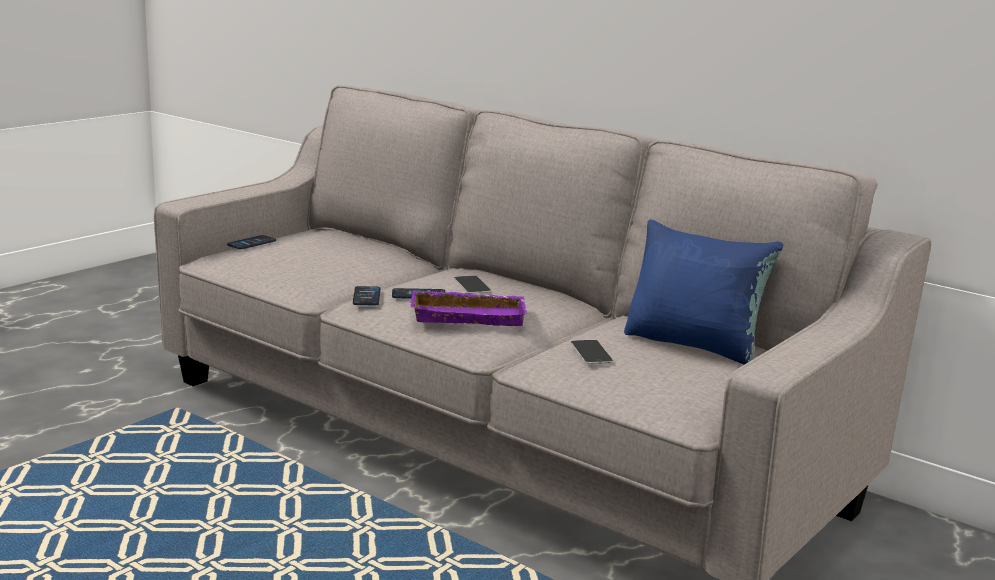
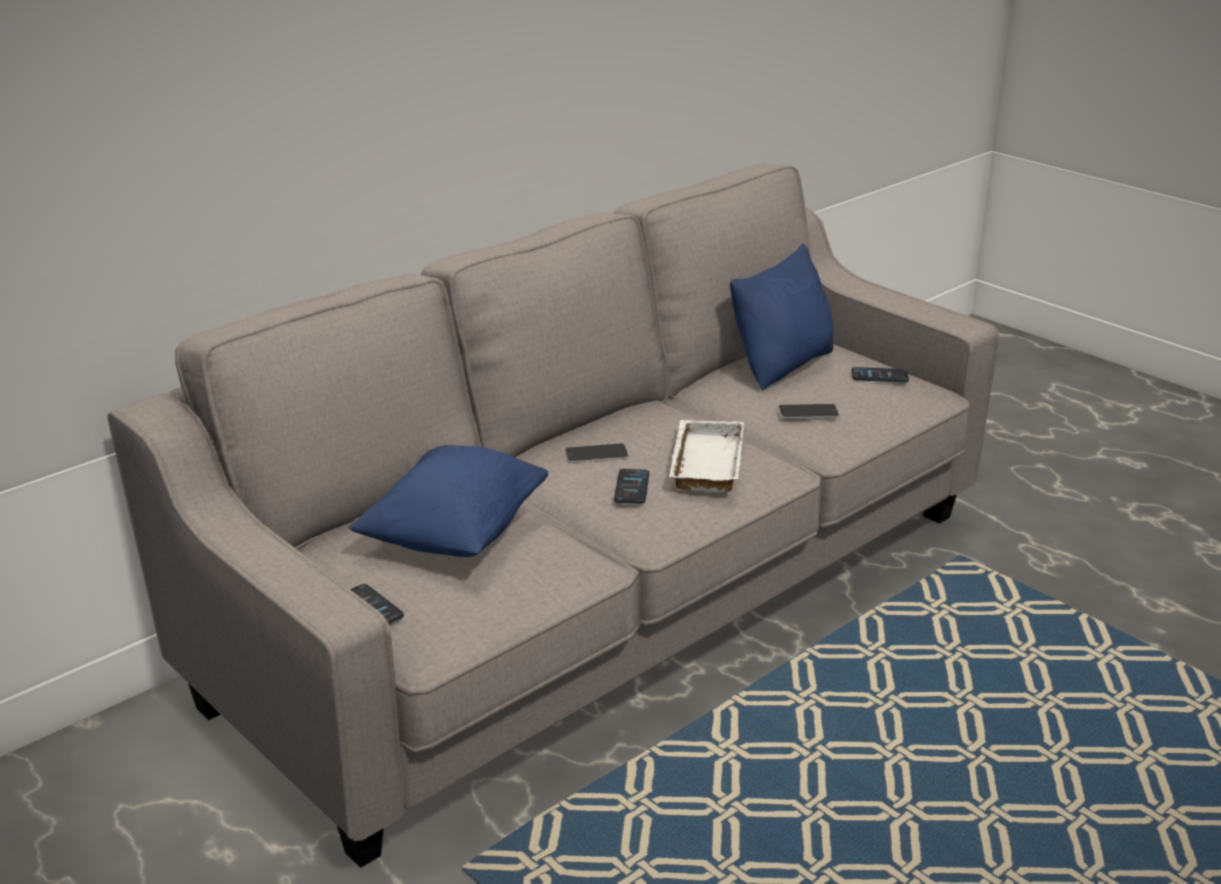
camera: 80 degrees left, 10 degrees up
(340, 255) = (455, 534): none -> blue pillow
(366, 297) = (625, 523): phone -> phone (879, 376)
(469, 315) = (703, 462): purple tray -> white tray

